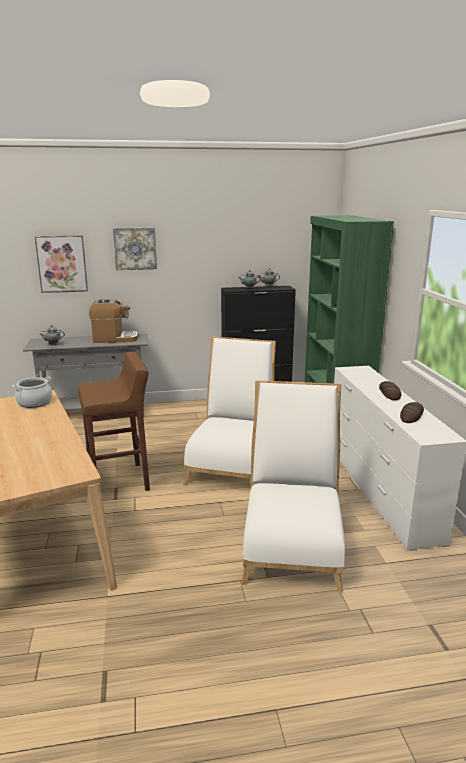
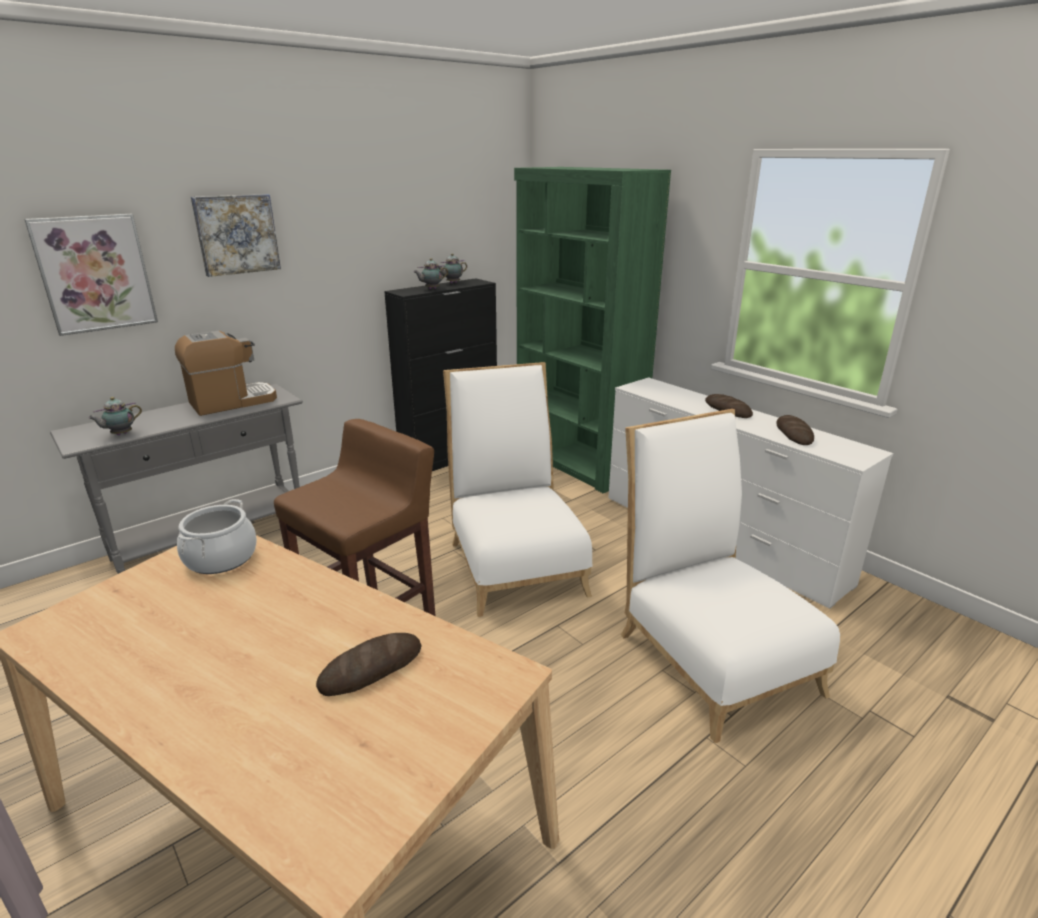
camera: 30 degrees left, 5 degrees up
(35, 455) = (371, 669): none -> bread

